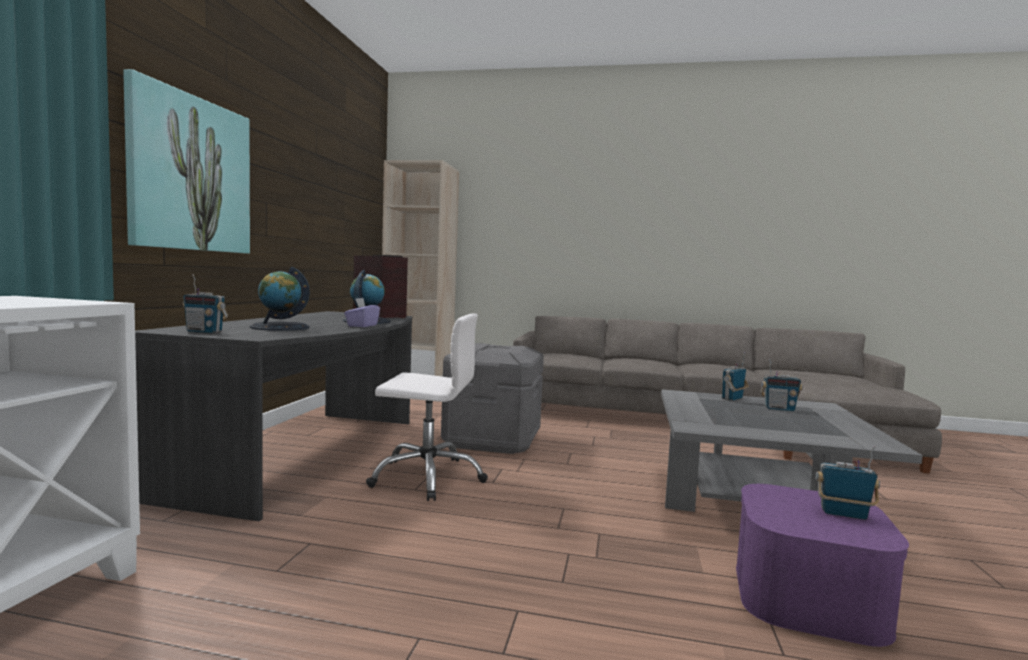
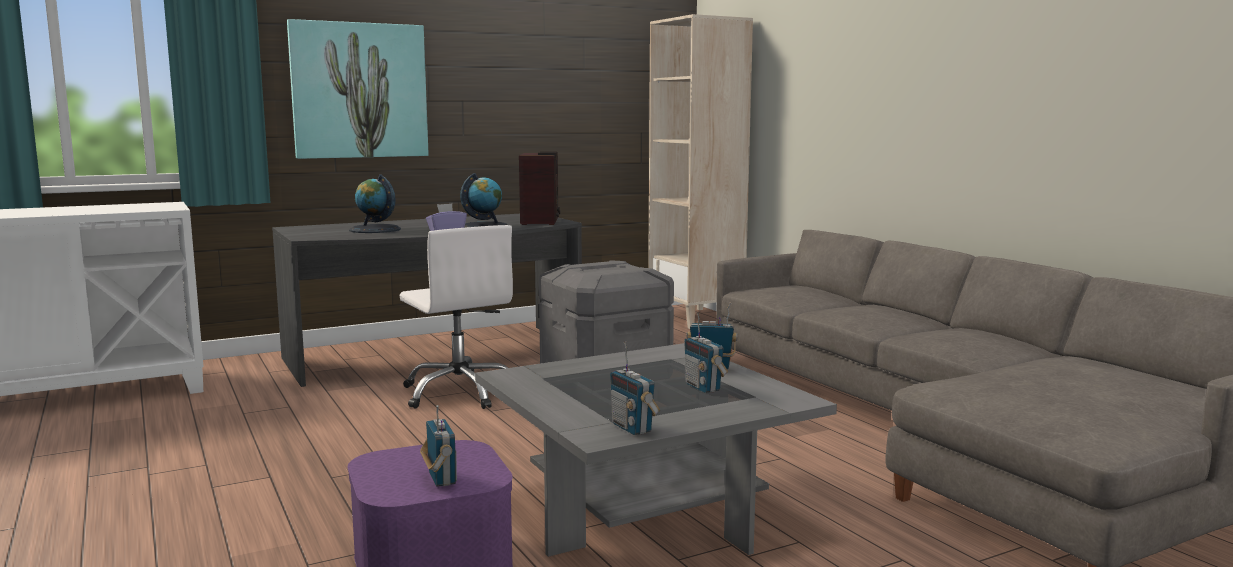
camera: 50 degrees right, 5 degrees up
(204, 332) = (306, 230): radio -> radio (632, 428)

